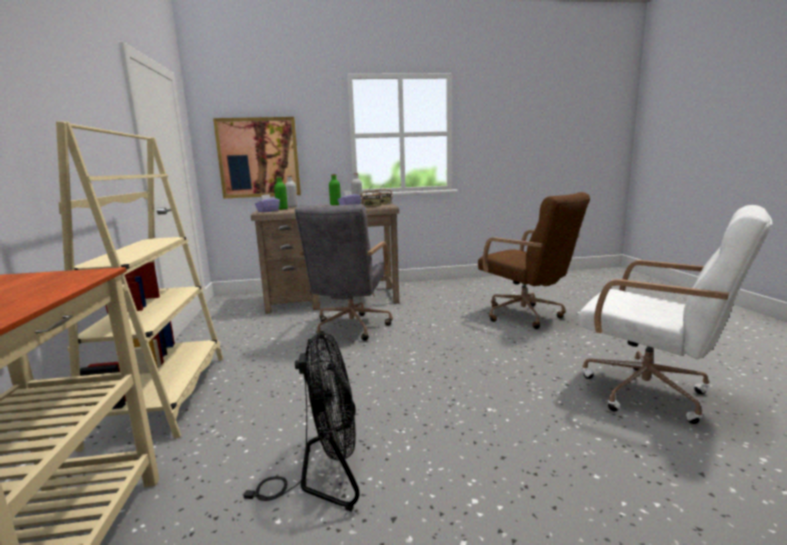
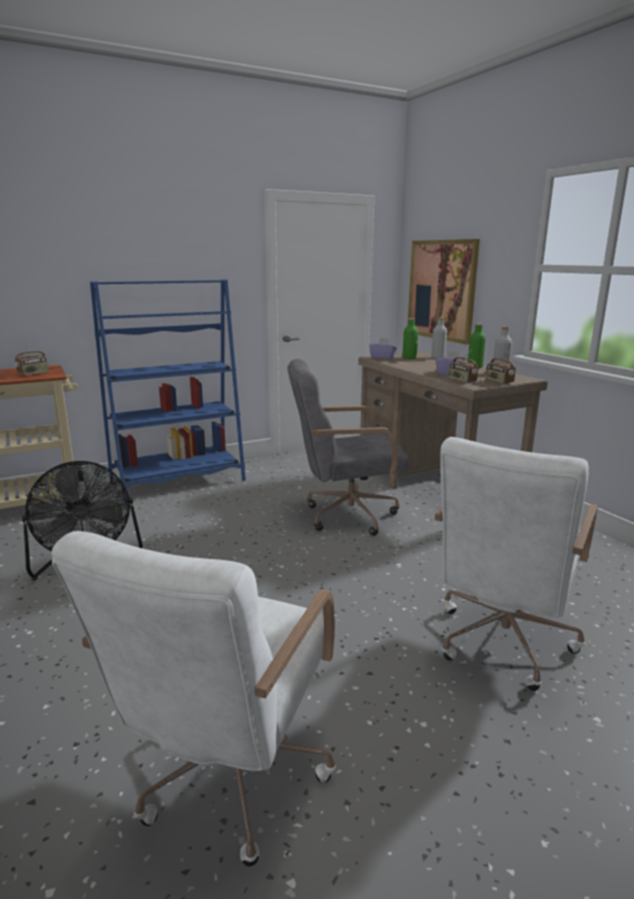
camera: 70 degrees right, 5 degrees up
(46, 281) = (33, 374): none -> radio
(164, 397) = (178, 481): beige bookcase -> blue bookcase
(526, 317) = (501, 647): brown office chair -> white office chair

